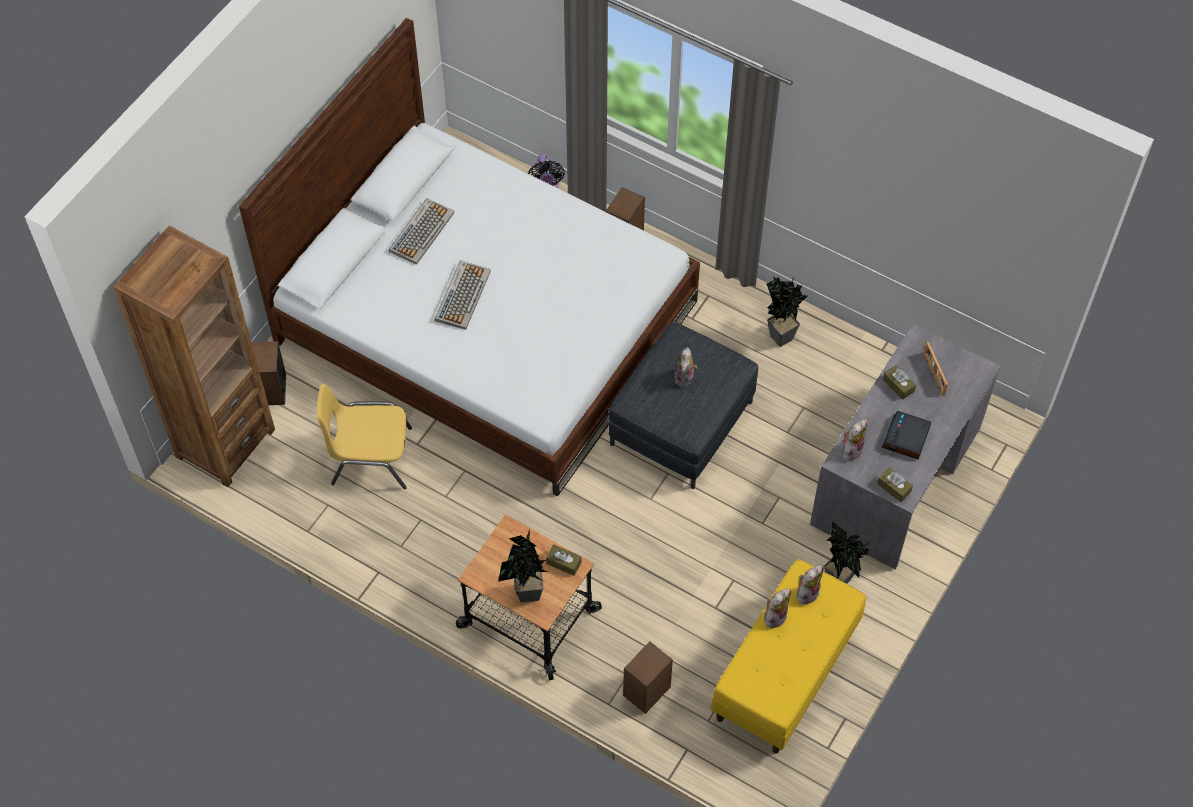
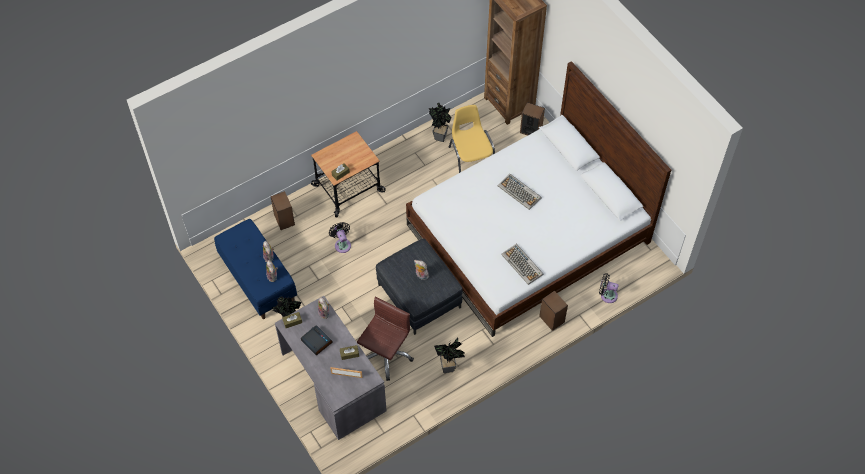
camera: 115 degrees right, 0 degrees up
(370, 456) = (471, 156): yellow chair -> yellow chair turned 45 degrees counterclockwise
(421, 231) = (571, 189): keyboard -> keyboard (522, 264)
(527, 596) = (332, 153): potted plant -> potted plant (438, 136)
(646, 576) = (342, 244): none -> black fan
(785, 674) = (257, 279): yellow bench -> blue bench
(809, 426) = (385, 355): none -> brown office chair

